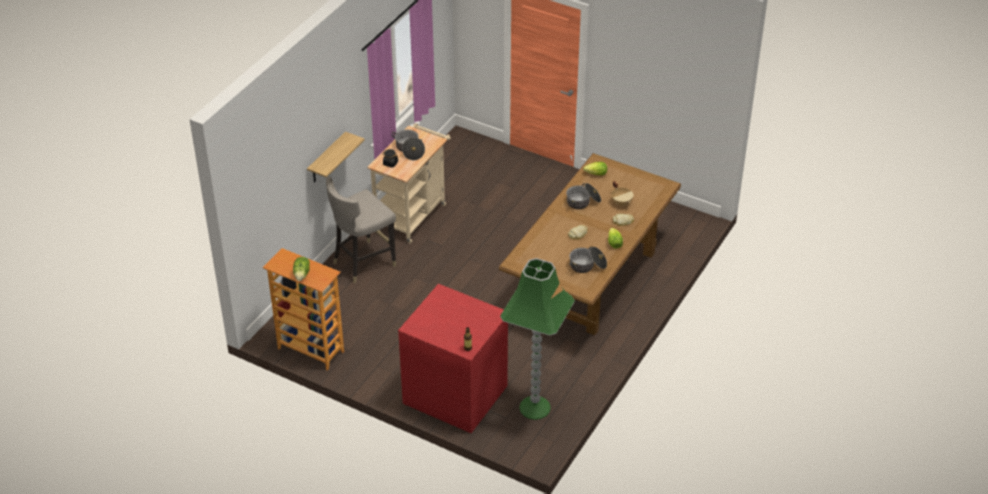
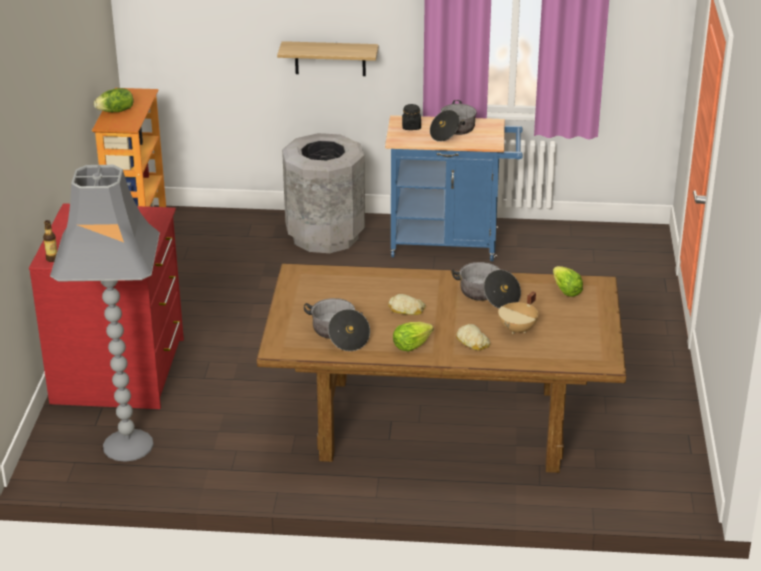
camera: 65 degrees right, 10 degrees down
(363, 263) = (324, 236): grey stool -> grey trash can
(413, 214) = (451, 244): beige cart -> blue cart
(535, 407) = (129, 446): green floor lamp -> grey floor lamp

